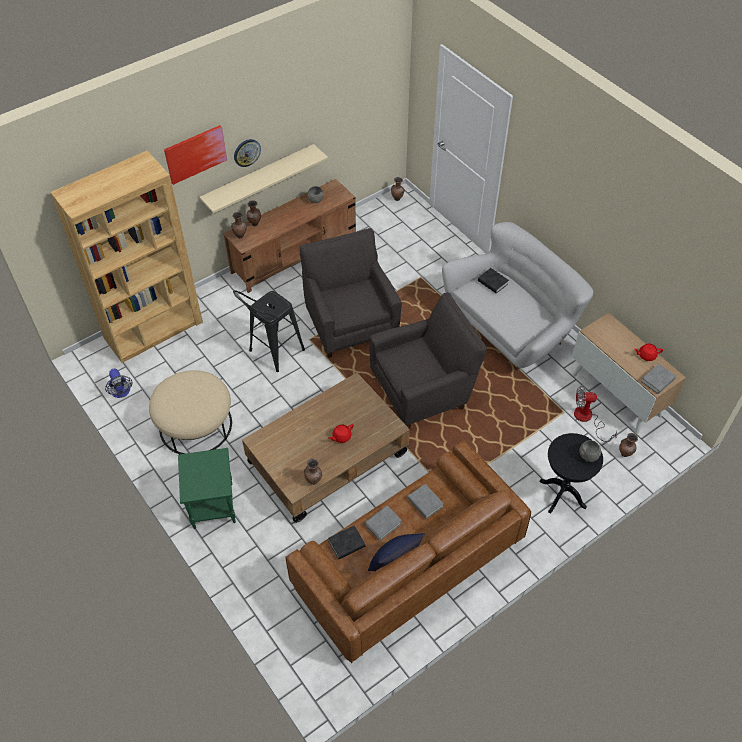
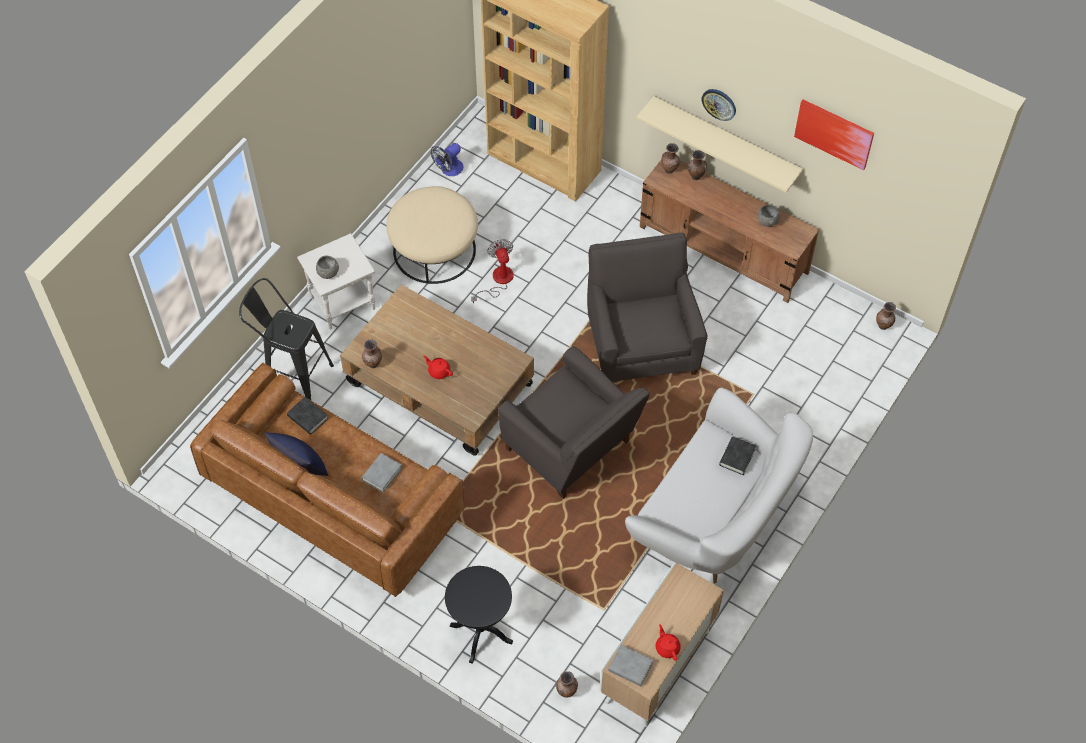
camera: 70 degrees right, 5 degrees up
(195, 154) = (662, 54): picture -> picture (834, 133)
(212, 505) = (343, 302): green side table -> white side table
(272, 353) = (560, 282): black stool -> black stool (293, 374)
(350, 323) = (641, 343): grey armchair -> grey armchair turned 60 degrees counterclockwise
(383, 524) = (342, 443): grey book -> none
(587, 419) = (603, 639): fan -> fan (498, 281)
(587, 456) = (482, 609): grey bowl -> grey bowl (328, 273)

